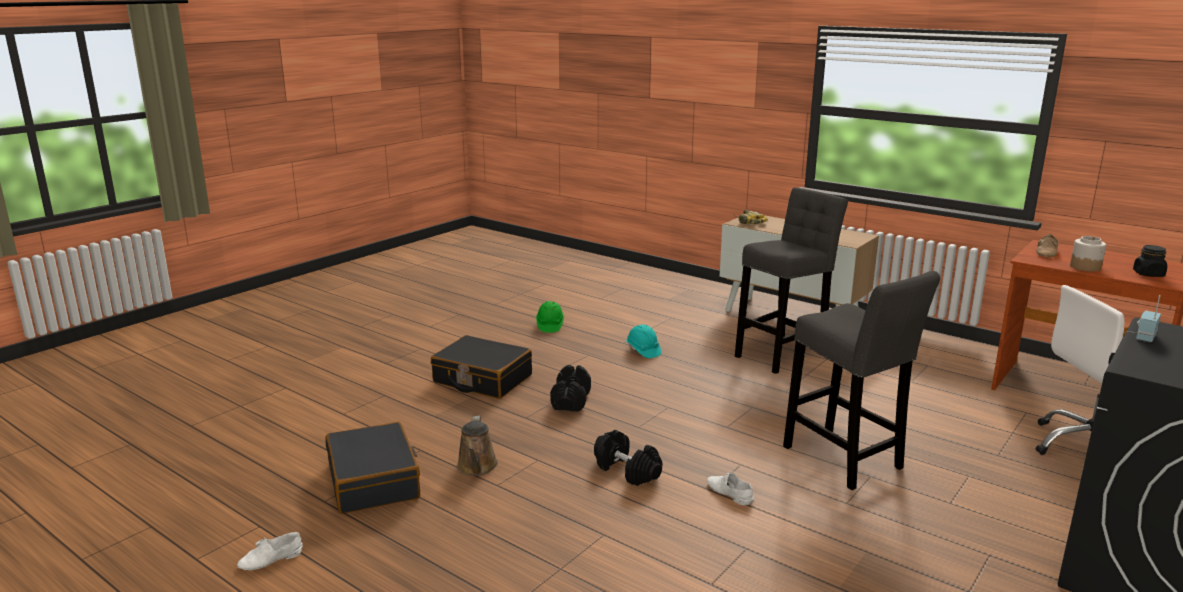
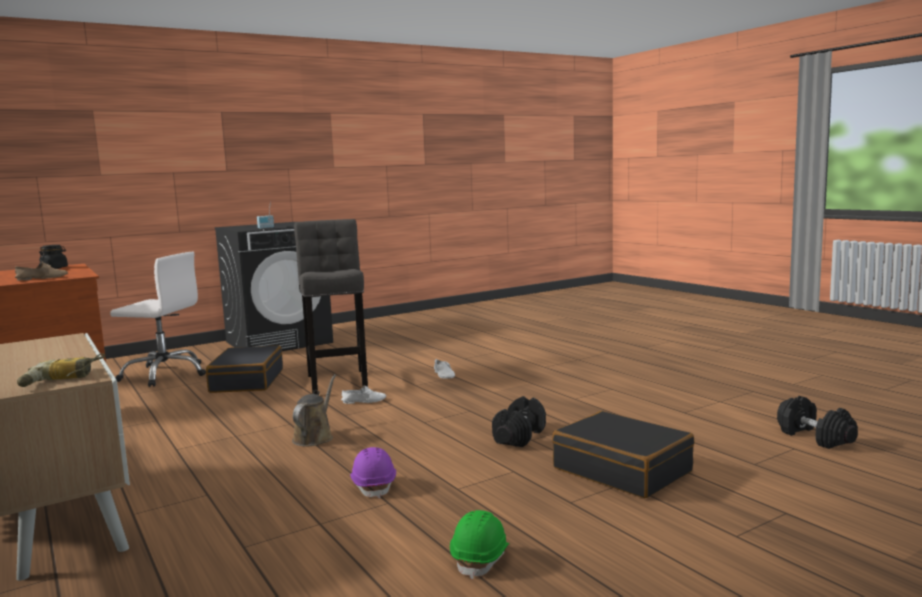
camera: 160 degrees left, 10 degrees down
(271, 559) = (767, 372): white shoe -> white shoe (364, 401)
(374, 481) = (717, 397): black suitcase -> black suitcase (246, 381)
(477, 467) = (628, 398): brown watering can -> brown watering can (315, 437)
(626, 471) = (505, 388): black dumbbell -> black dumbbell (815, 437)
(643, 351) = (374, 485): turquoise hard hat -> purple hard hat
(783, 354) = (209, 460): grey stool -> none
(1085, 267) = (71, 271): jar -> none

